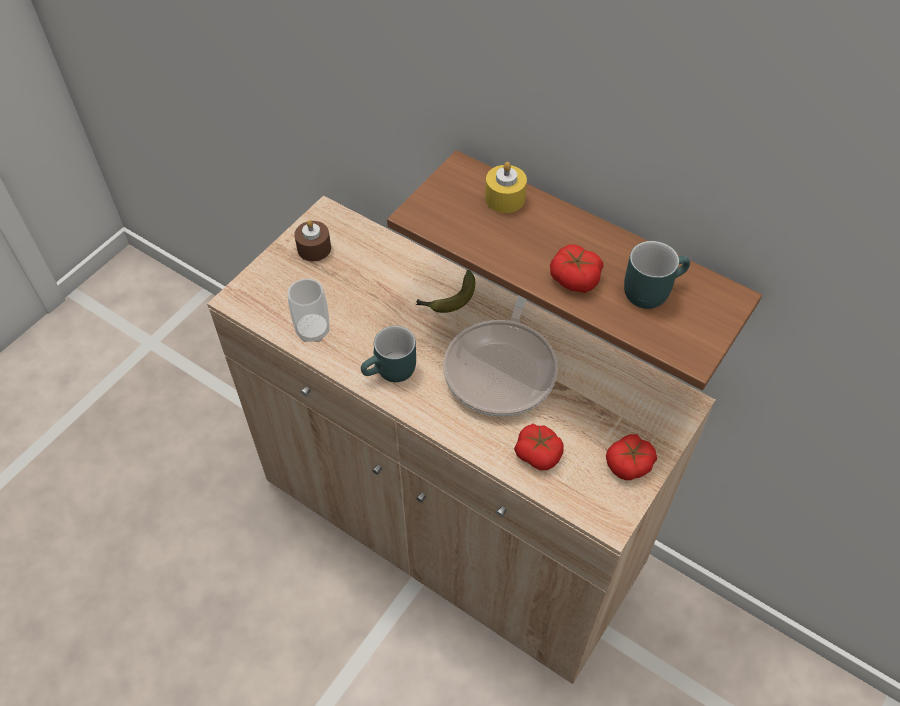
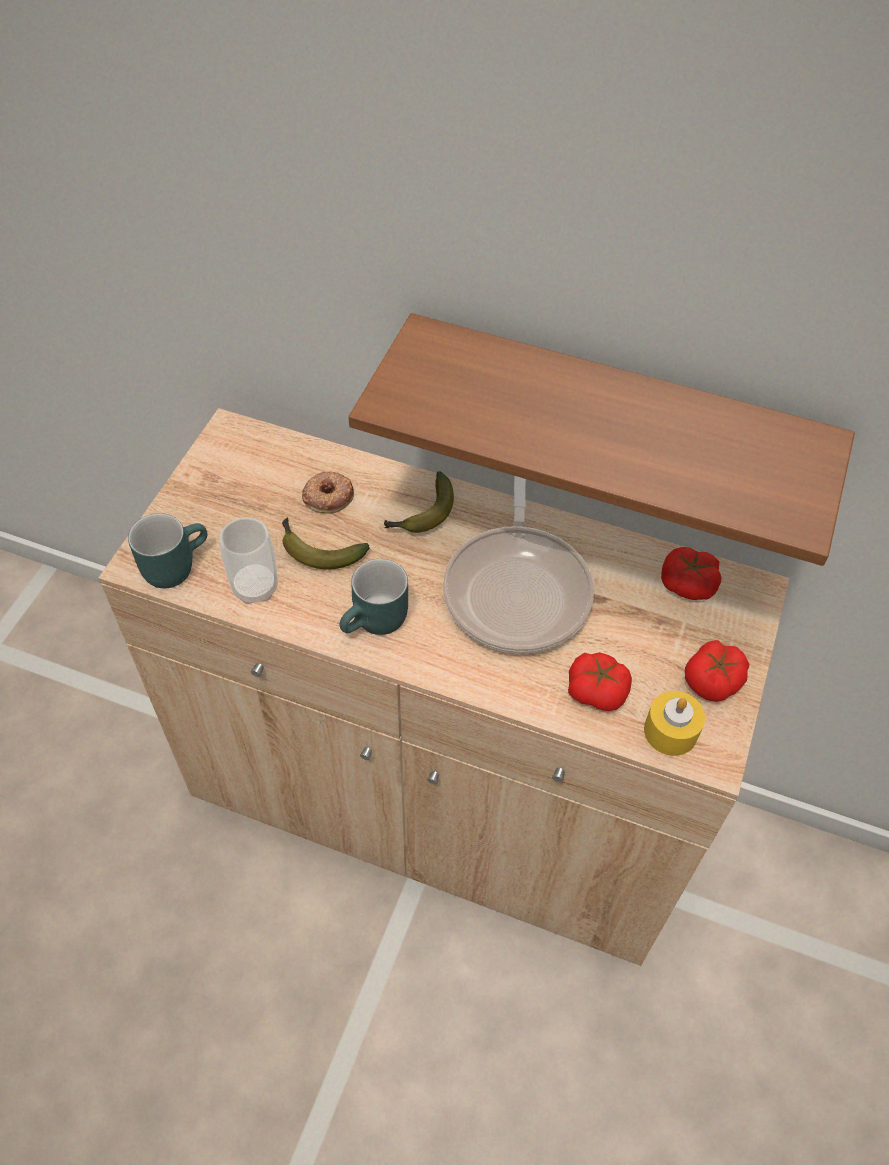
camera: 15 degrees left, 0 degrees up
(314, 248) = (226, 479): brown candle -> none
(364, 312) = (318, 550): none -> banana
(383, 274) = (328, 496): none -> donut
(505, 198) = (496, 364): yellow candle -> yellow candle (670, 731)
(574, 278) = (620, 452): tomato -> tomato (688, 584)
(650, 288) = (718, 448): turquoise mug -> turquoise mug (174, 563)

